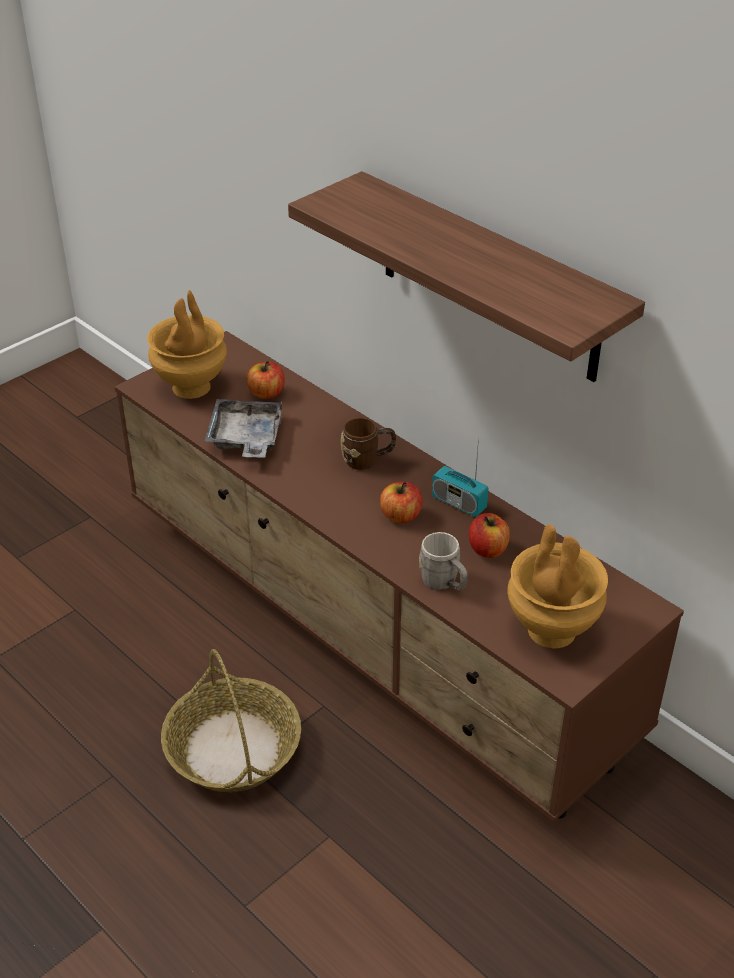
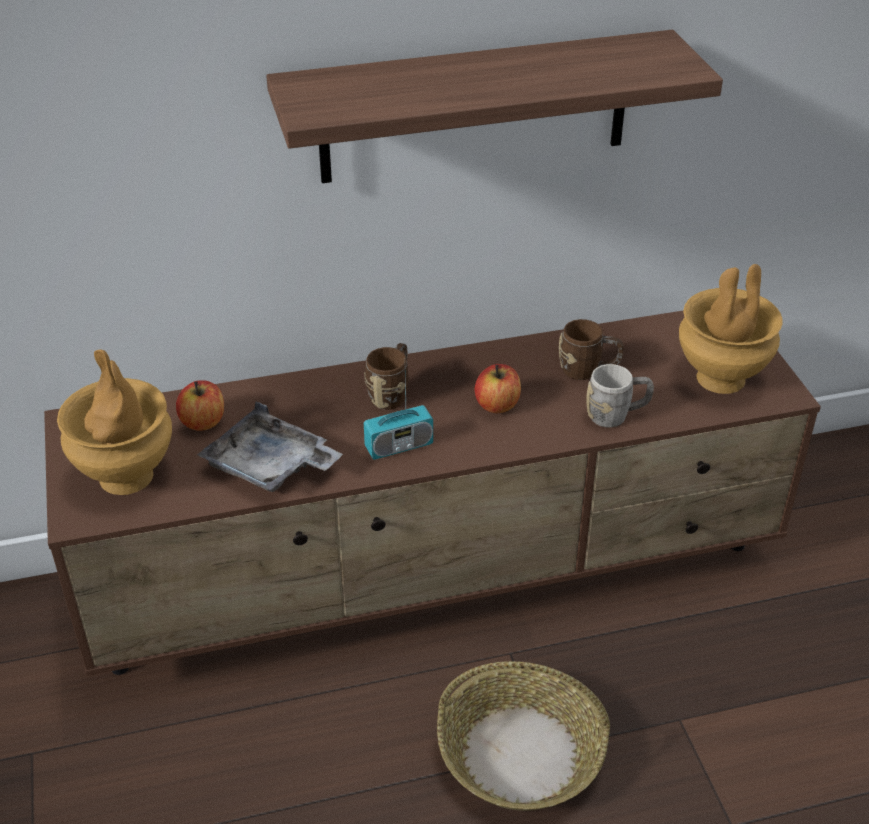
camera: 60 degrees left, 0 degrees up
(459, 503) = (508, 362): radio -> radio (399, 446)
(488, 549) = (588, 371): apple -> brown mug

